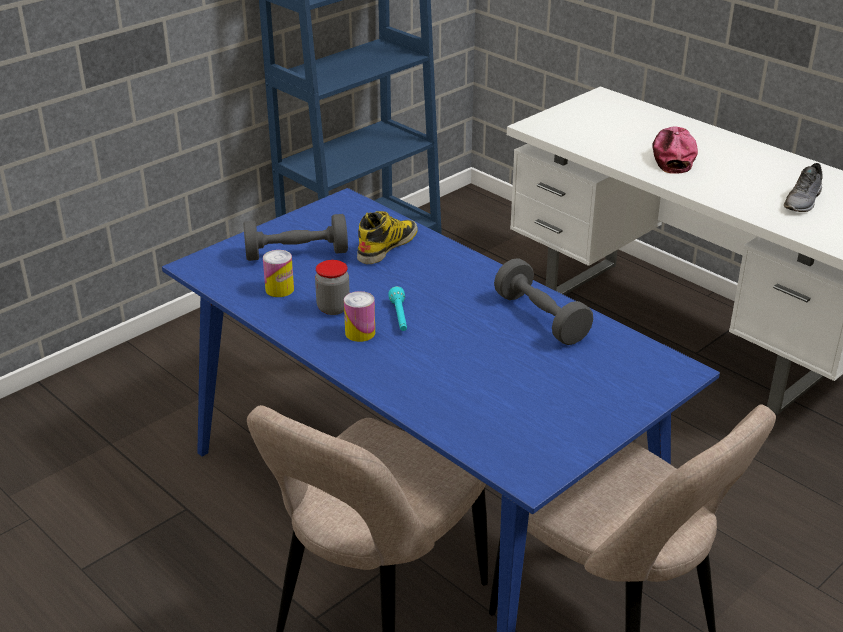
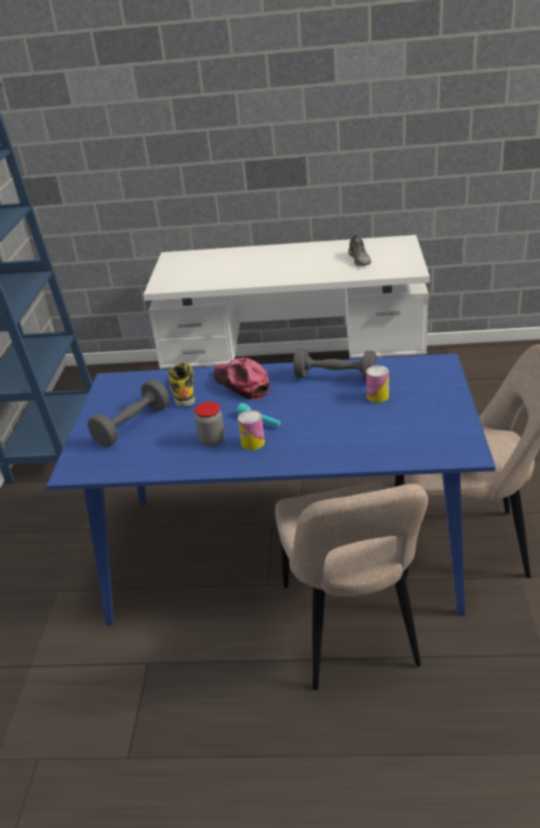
camera: 40 degrees left, 0 degrees up
(279, 289) = (158, 450): can -> can (377, 396)
(671, 156) = (262, 268): cap -> cap (242, 384)

